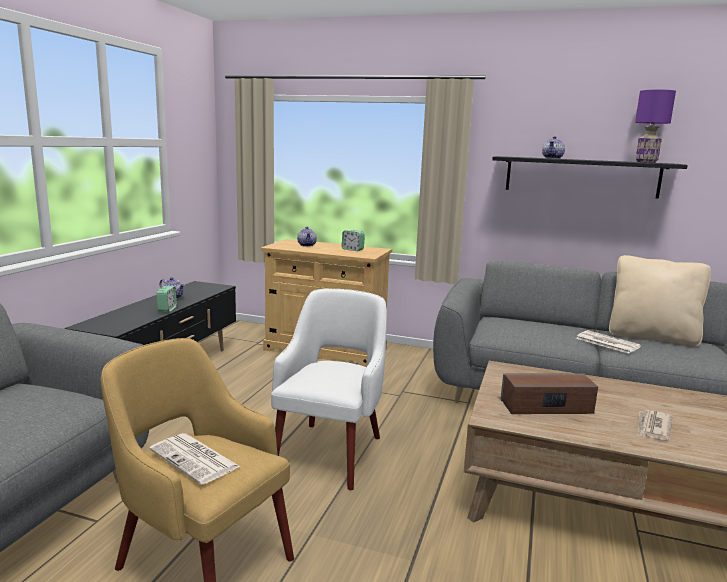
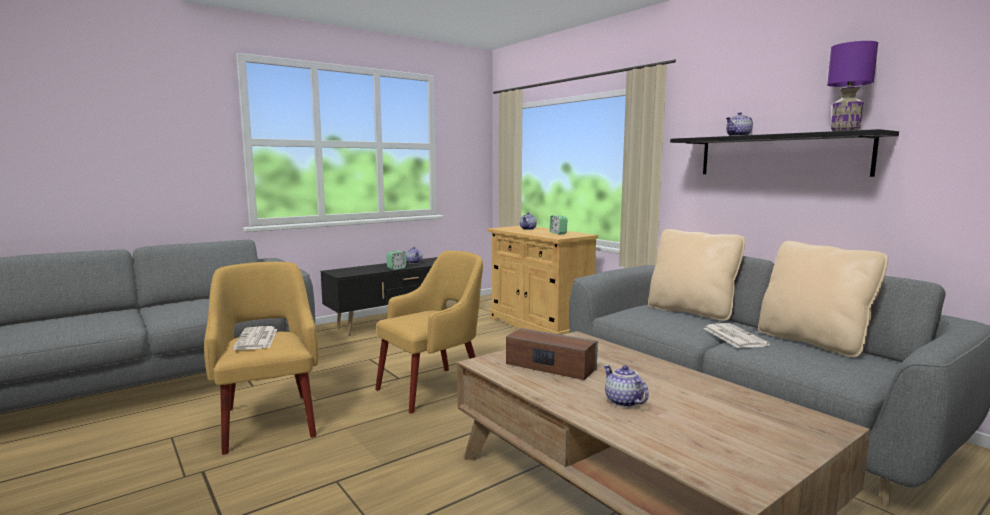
camera: 35 degrees right, 5 degrees down
(330, 452) = (434, 388): white armchair -> yellow armchair
(535, 321) = (691, 311): none -> beige pillow
(653, 427) = (622, 401): newspaper -> teapot

